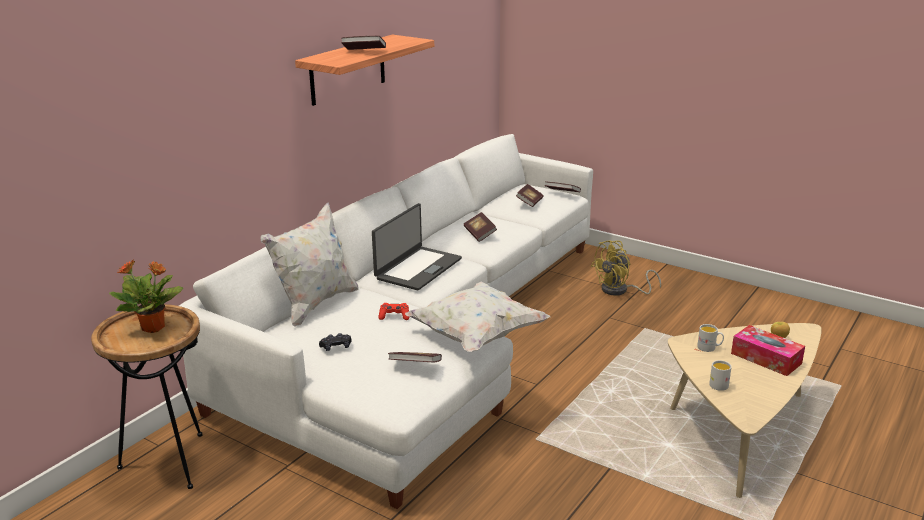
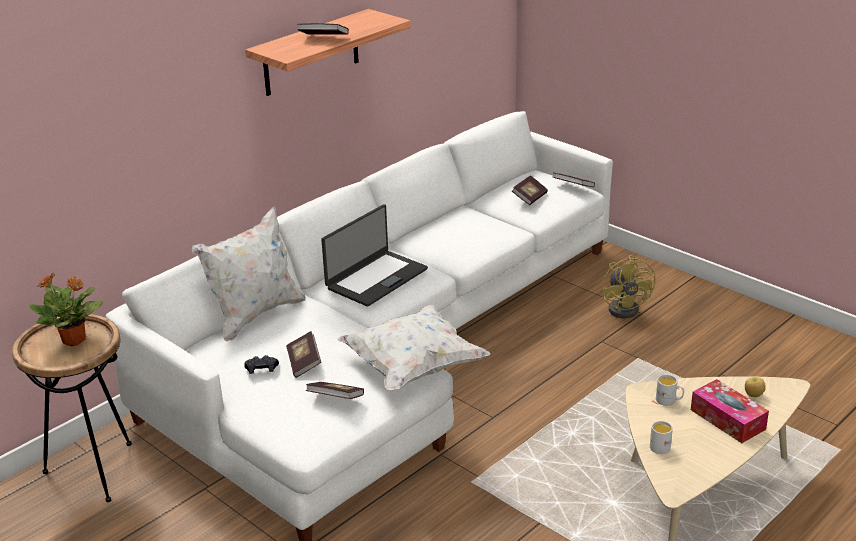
camera: 10 degrees right, 5 degrees up
(394, 316) = (332, 337): red game controller -> none
(480, 234) = (458, 238): book -> book (304, 363)
(620, 291) = (627, 308): yellow fan -> yellow fan turned 75 degrees counterclockwise

